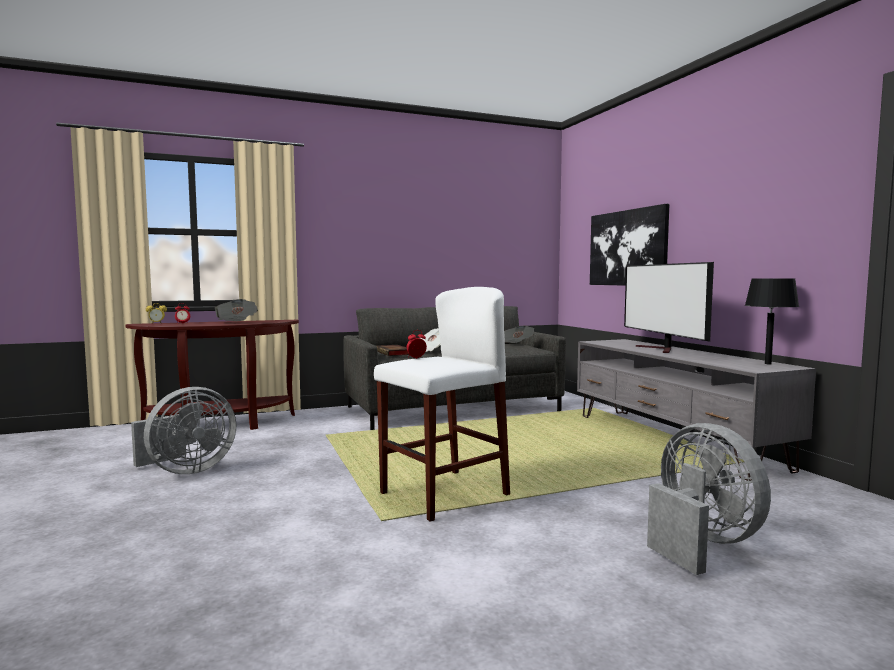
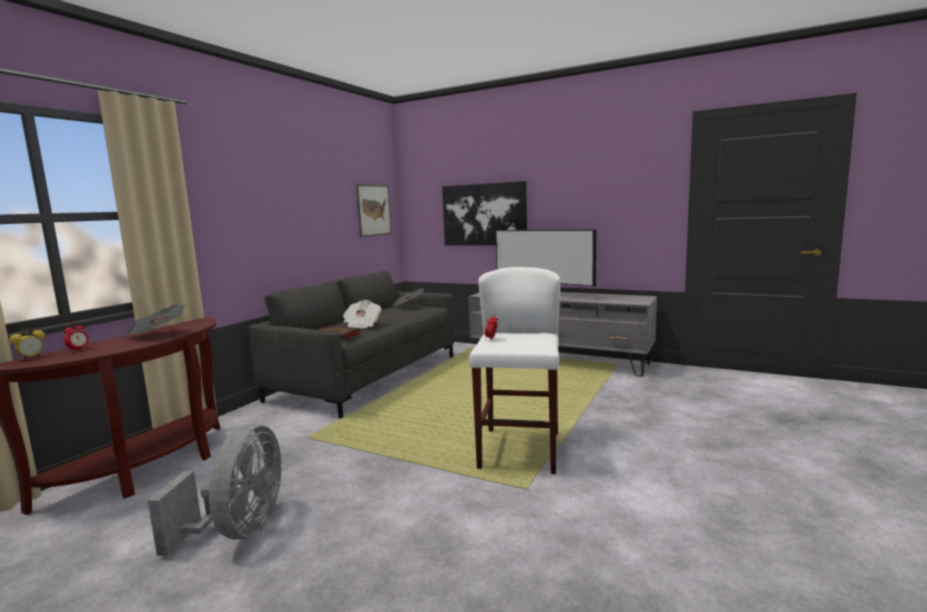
camera: 40 degrees left, 5 degrees up
(518, 243) = (374, 210): none -> picture
(700, 543) = (694, 422): grey fan -> none
(767, 364) = (630, 297): black table lamp -> none

